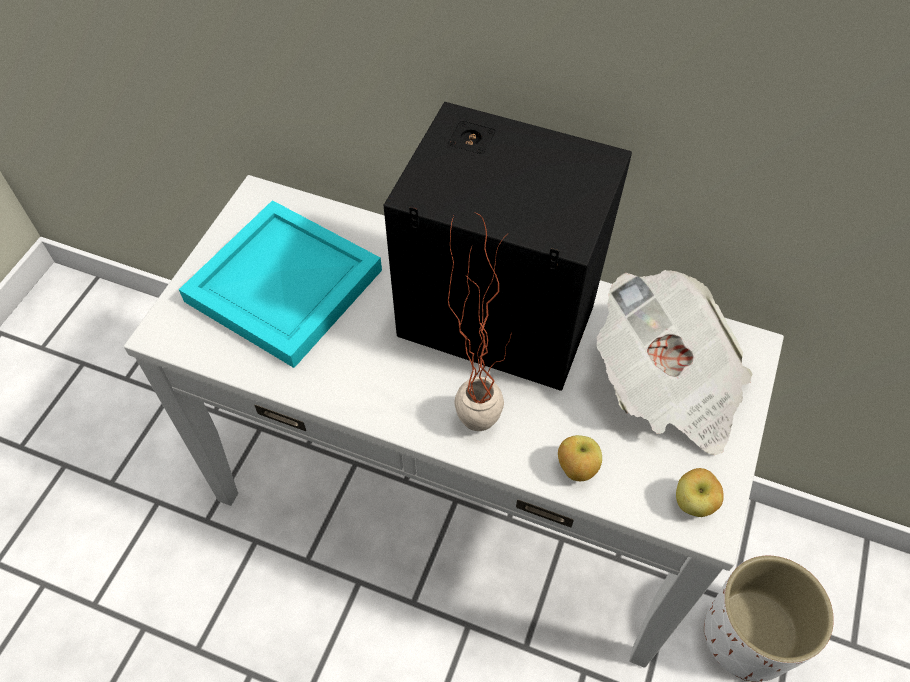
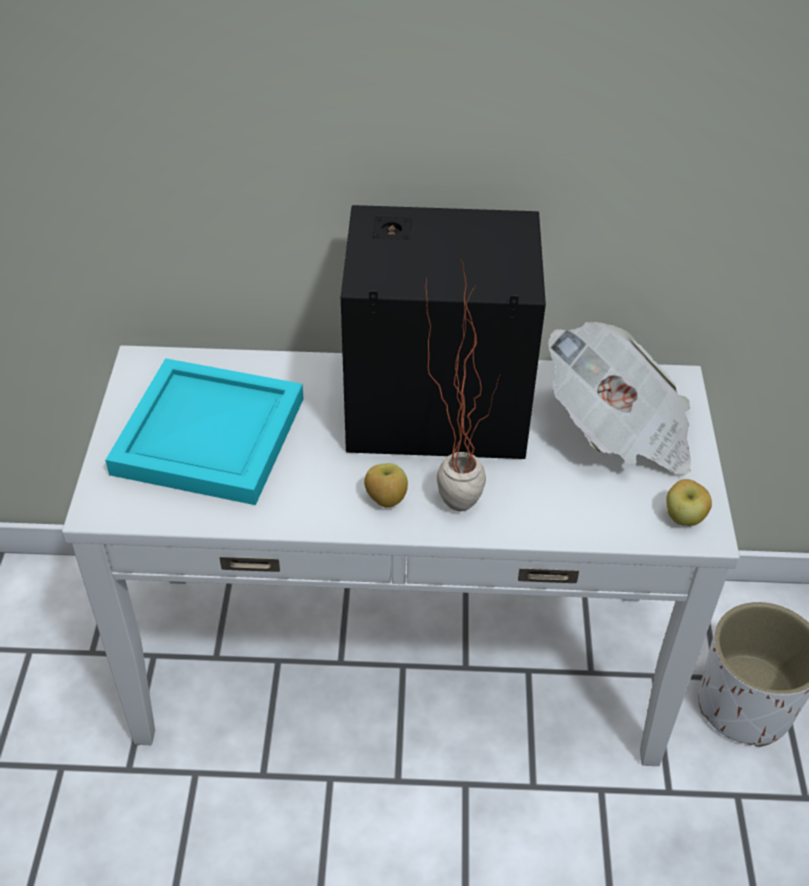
camera: 20 degrees left, 10 degrees down
(576, 468) = (568, 518): apple -> apple (386, 500)

